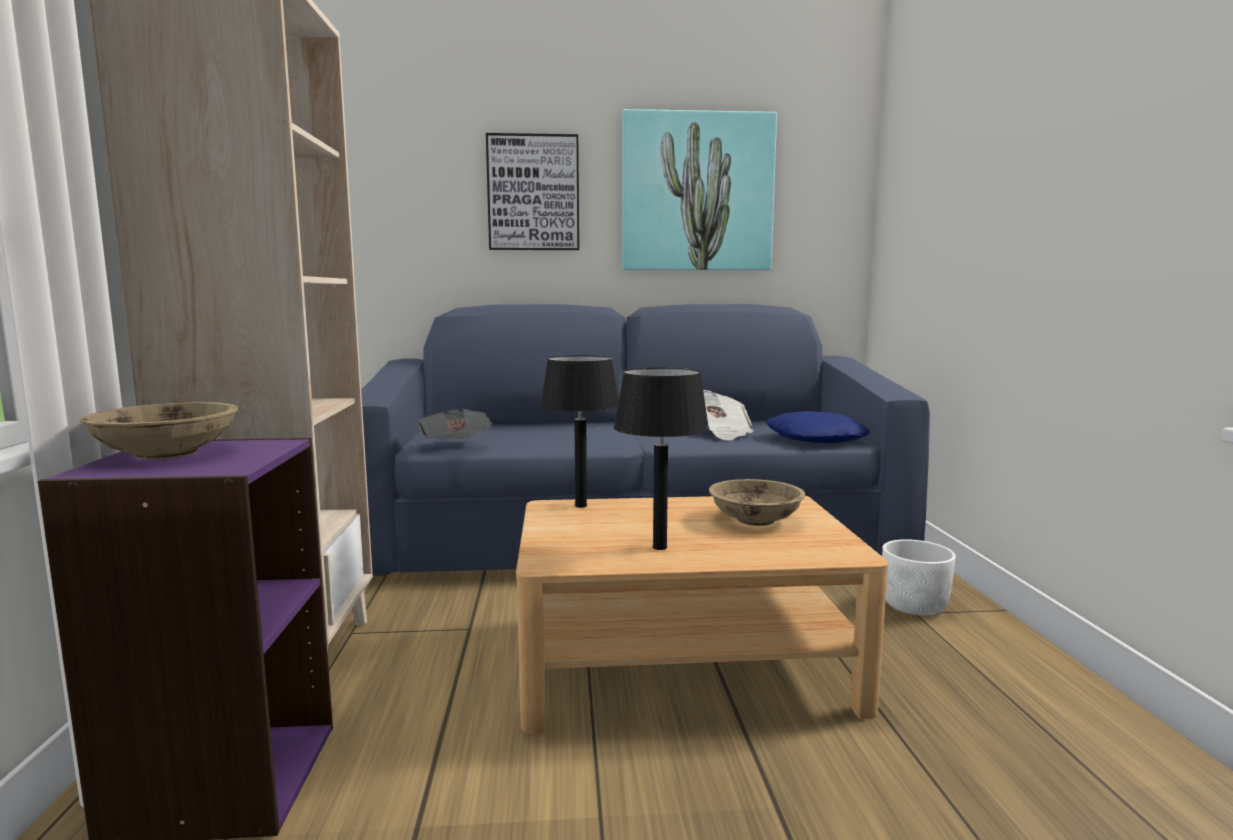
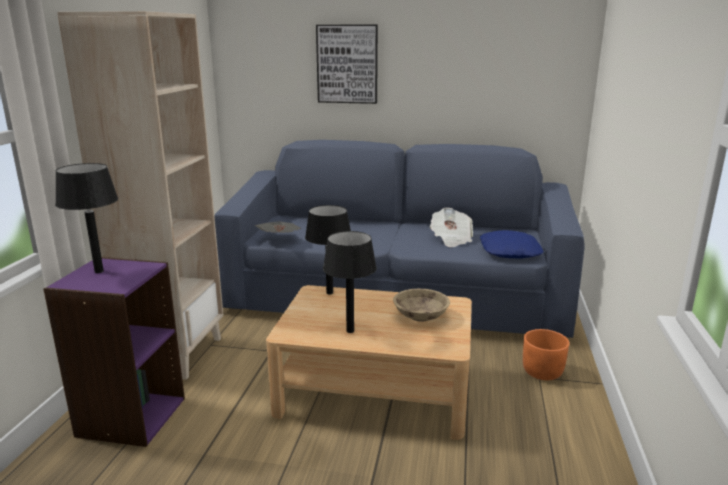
camera: 15 degrees right, 10 degrees up
(166, 454) = (99, 271): beige bowl -> black table lamp
(697, 192) = (460, 64): picture -> none
(914, 606) = (542, 372): white planter -> orange planter

